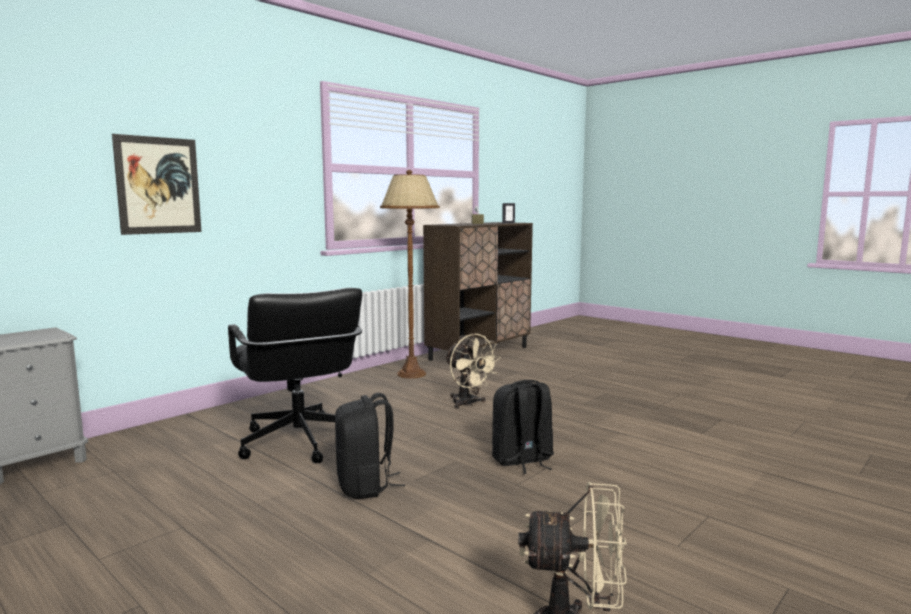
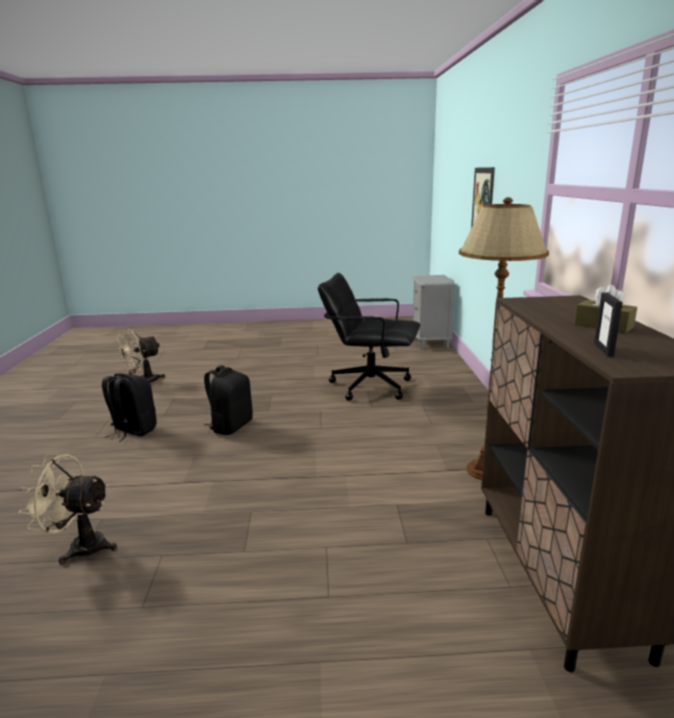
camera: 135 degrees right, 10 degrees up
(366, 486) = (286, 384): black backpack -> black backpack (133, 430)
(468, 404) = (348, 456): beige fan -> beige fan (80, 546)

